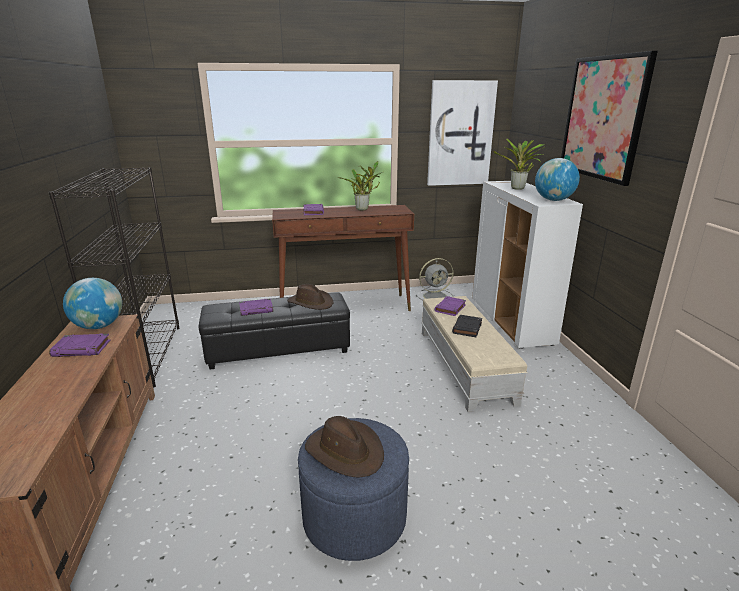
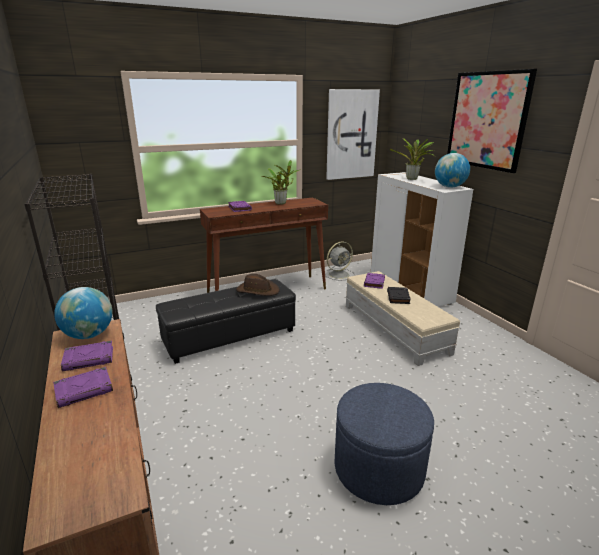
camera: 15 degrees left, 0 degrees up
(256, 309) = (212, 302): purple book -> purple book (85, 390)
(345, 451) = (380, 412): brown hat -> none

